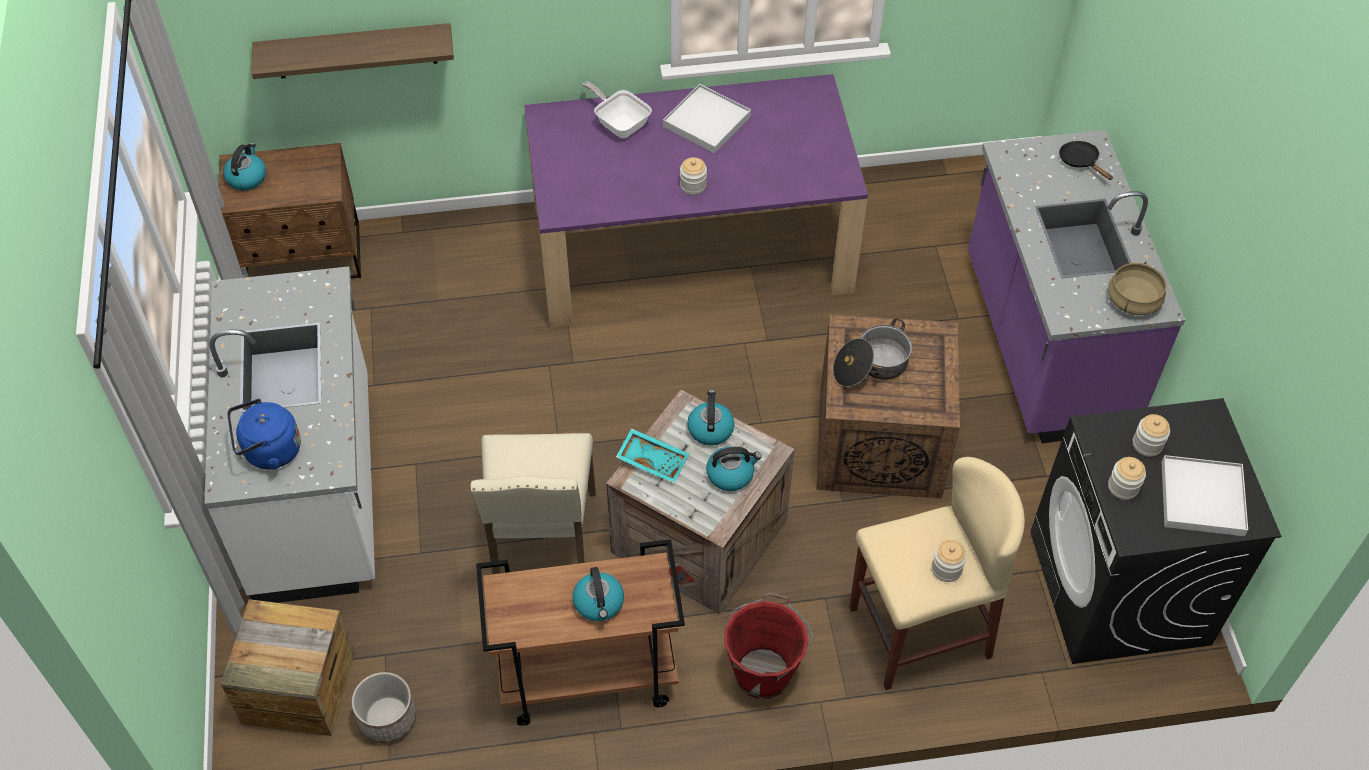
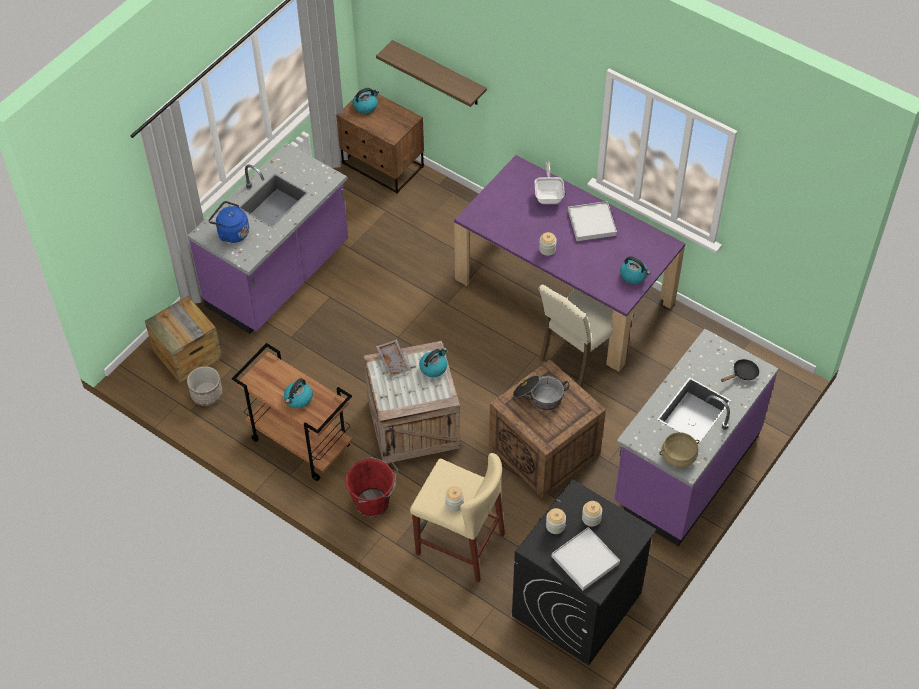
camera: 45 degrees right, 0 degrees up
(318, 489) = (279, 277): white counter -> purple counter
(542, 544) = (343, 373): beige chair -> beige chair (580, 355)
(653, 459) = (394, 361): turquoise tray -> grey tray
(731, 474) = (419, 393): kettle -> kettle (634, 275)
(1081, 162) = (743, 374): black frying pan -> black frying pan turned 45 degrees clockwise

